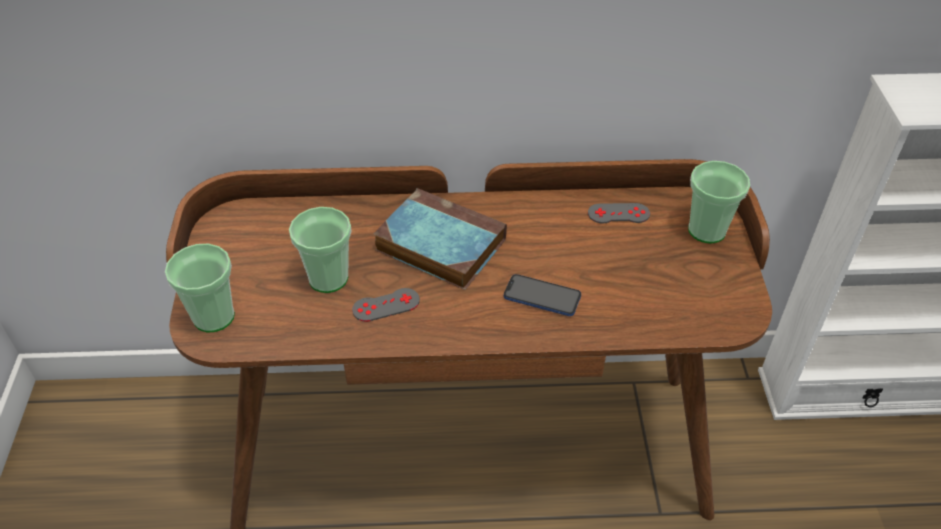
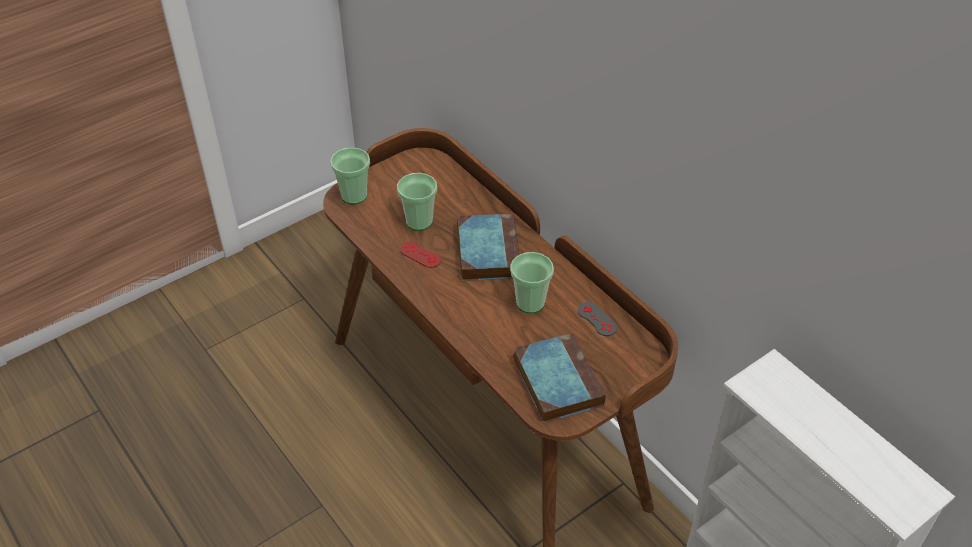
camera: 55 degrees right, 0 degrees up
(386, 305) = (420, 255): grey game controller -> red game controller
(542, 296) = (488, 317): phone -> none
(684, 290) = (556, 381): none -> book
(706, 230) = (625, 370): cup -> cup (530, 303)

